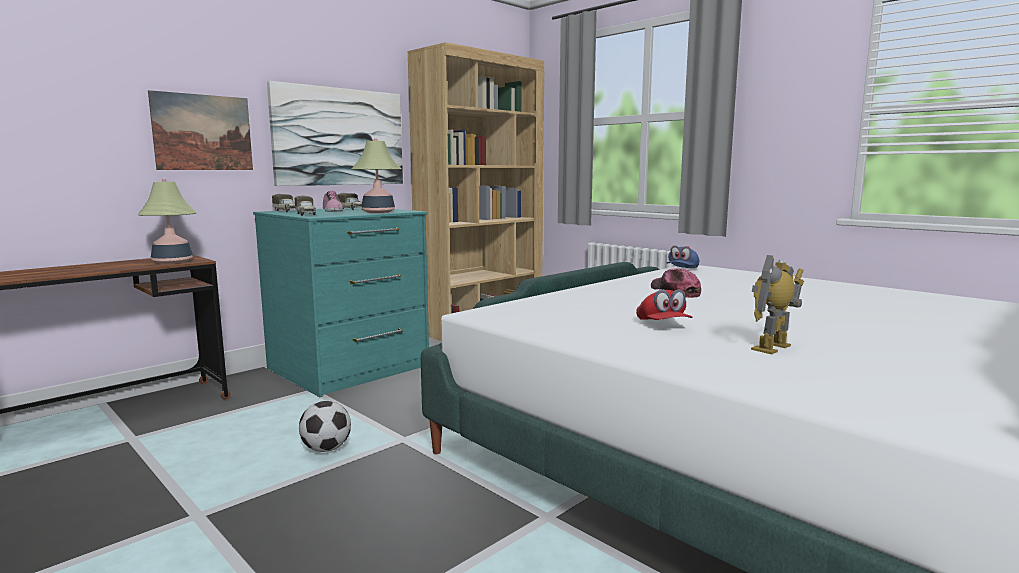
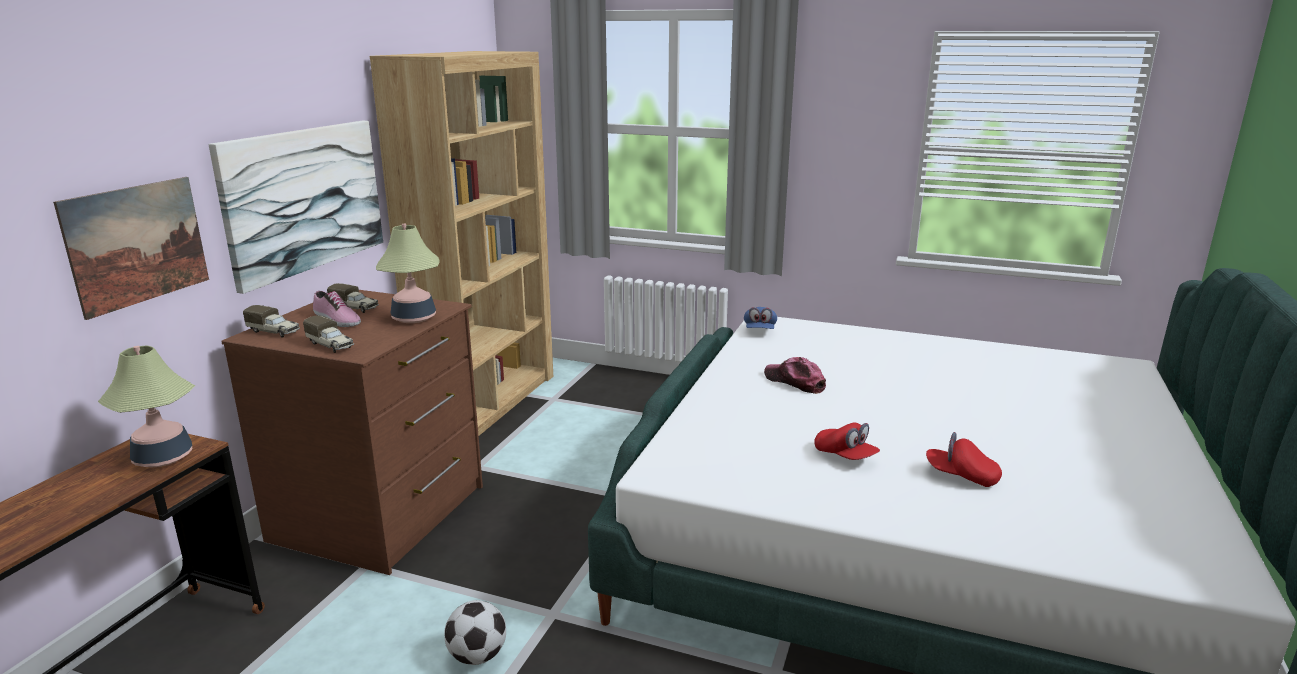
camera: 25 degrees left, 10 degrees up
(349, 368) = (382, 514): turquoise dresser -> brown dresser
(772, 348) = (961, 476): toy robot -> red cap

